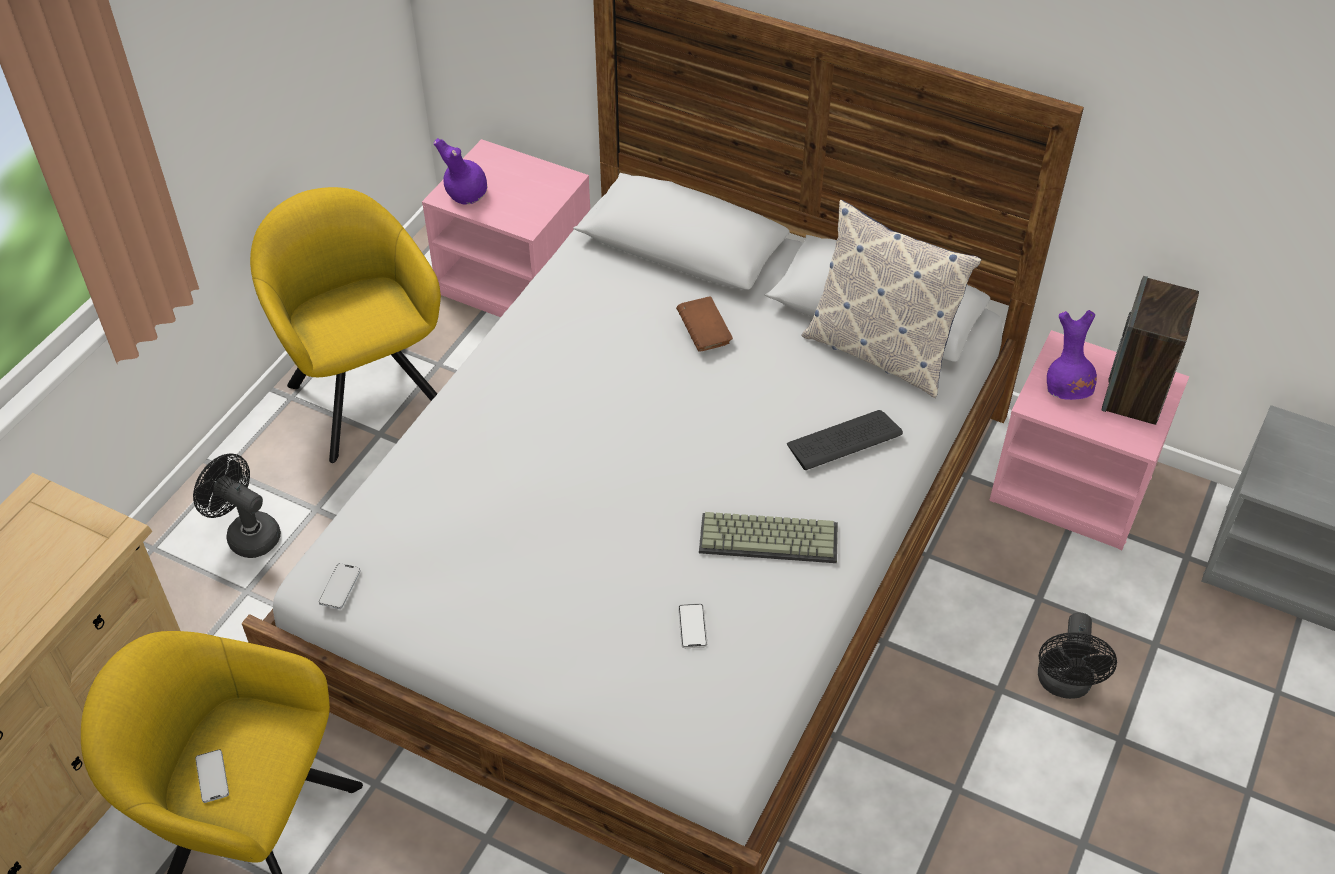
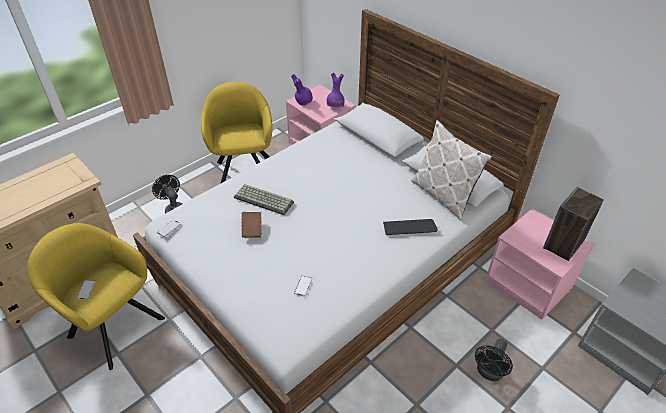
camera: 20 degrees right, 5 degrees down
(704, 334) = (368, 170): brown book -> brown book (252, 230)
(770, 537) = (356, 258): keyboard -> keyboard (264, 199)
(1067, 390) = (529, 235): purple vase -> purple vase (336, 106)

